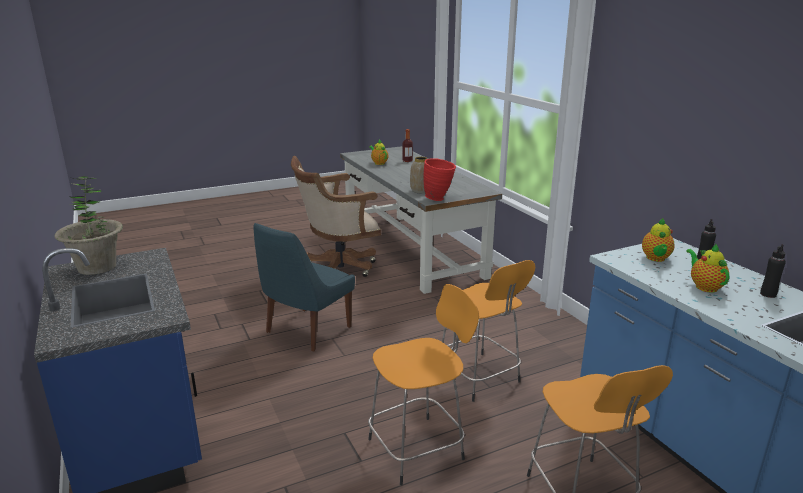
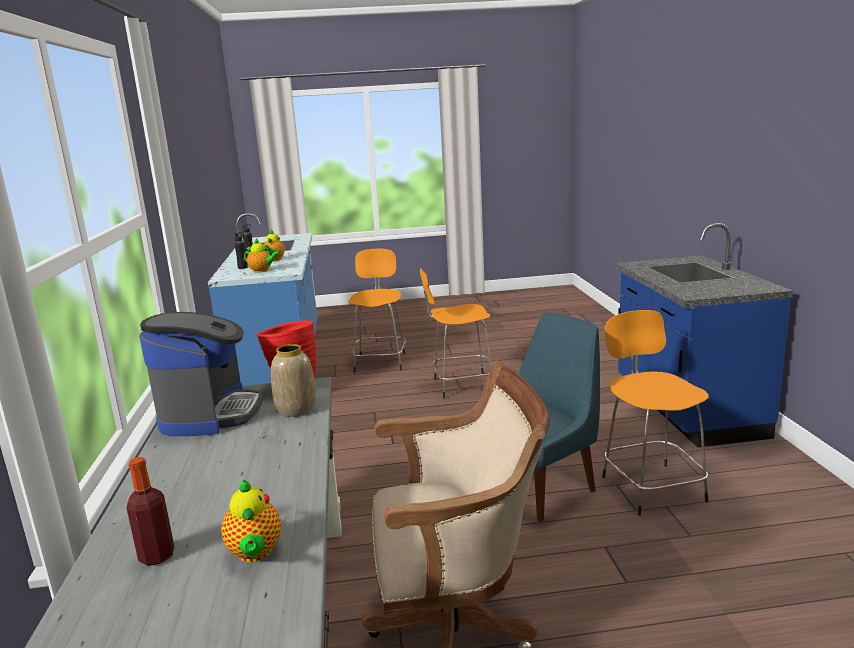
camera: 160 degrees left, 5 degrees down
(97, 267) = (735, 288): potted plant -> none
(461, 187) = (210, 414): none -> coffee machine
(479, 378) = (375, 418): orange stool -> orange stool (651, 487)
(656, 259) = (262, 271): teapot -> teapot turned 75 degrees clockwise

